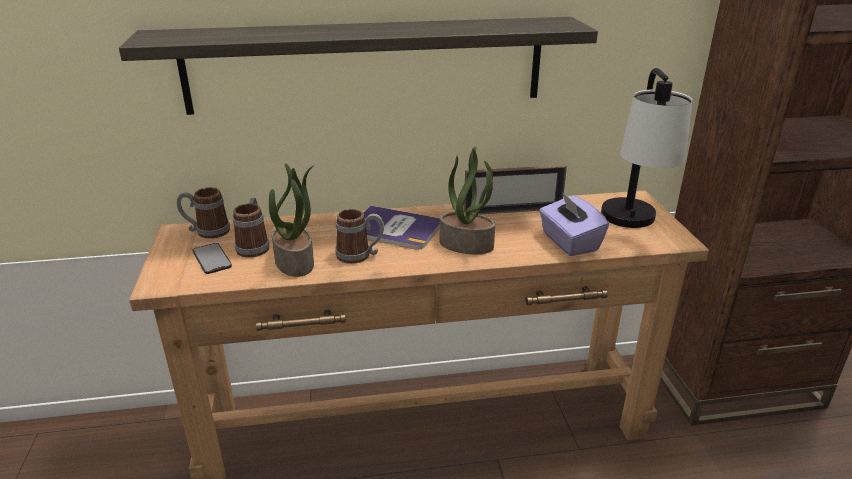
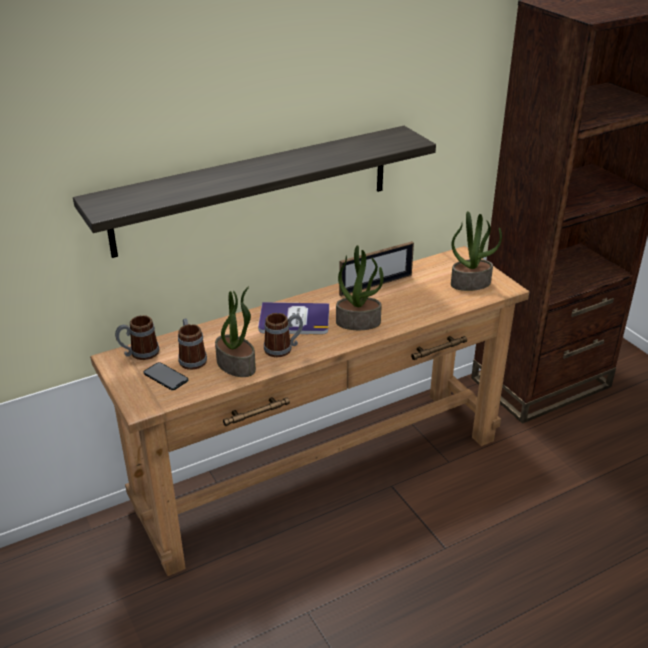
camera: 20 degrees left, 5 degrees up
(569, 242) = (431, 305): purple tissue box -> none
(633, 228) = (471, 283): table lamp -> potted plant

